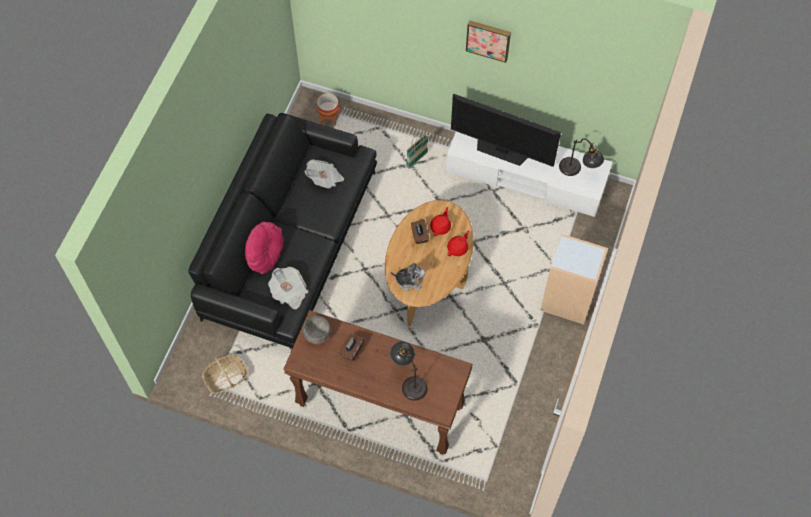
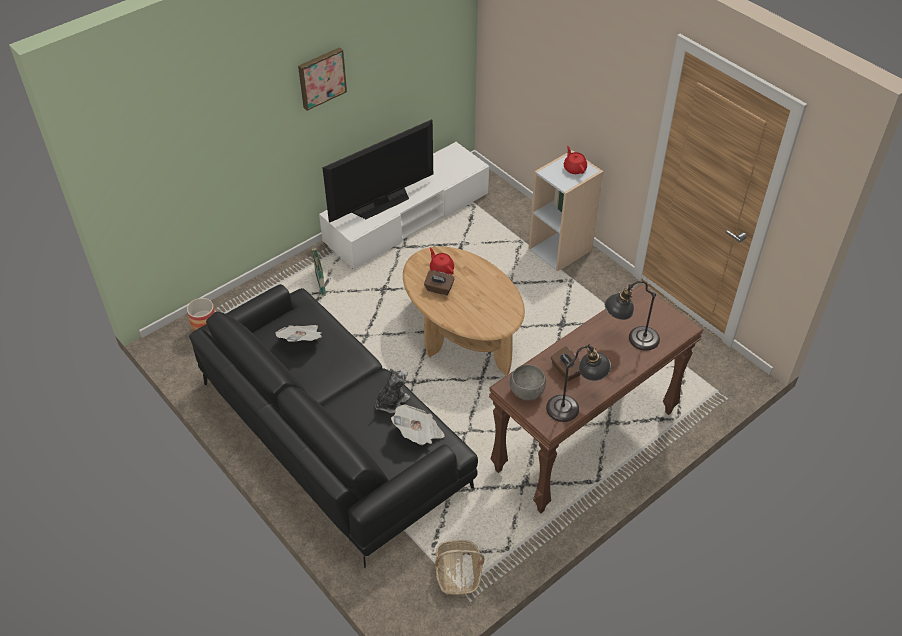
camera: 60 degrees left, 15 degrees down
(266, 257) = (357, 435): pink pillow -> none
(409, 280) = (485, 319): plush toy -> plush toy (392, 402)
(458, 248) = (476, 267): red teapot -> red teapot (574, 168)
(578, 171) = (447, 165): grey table lamp -> grey table lamp (574, 402)

